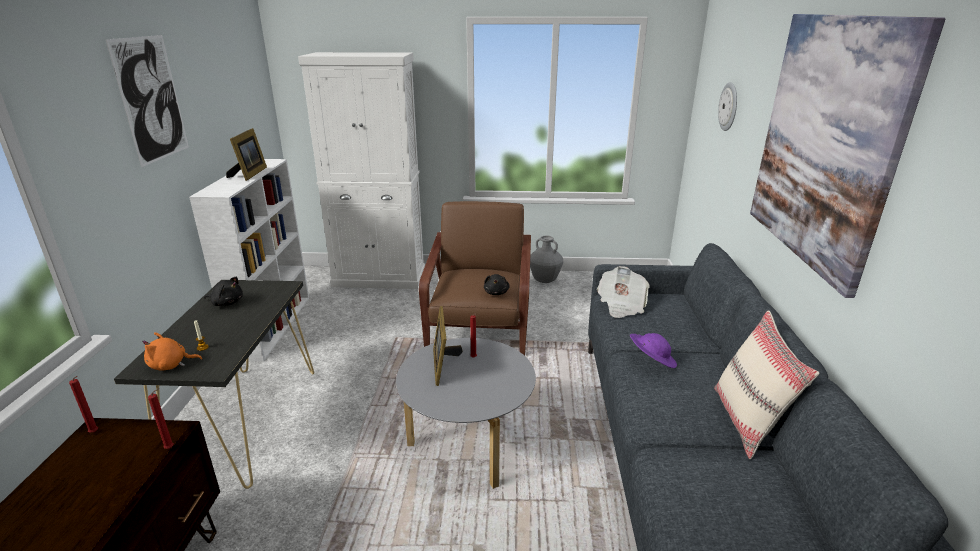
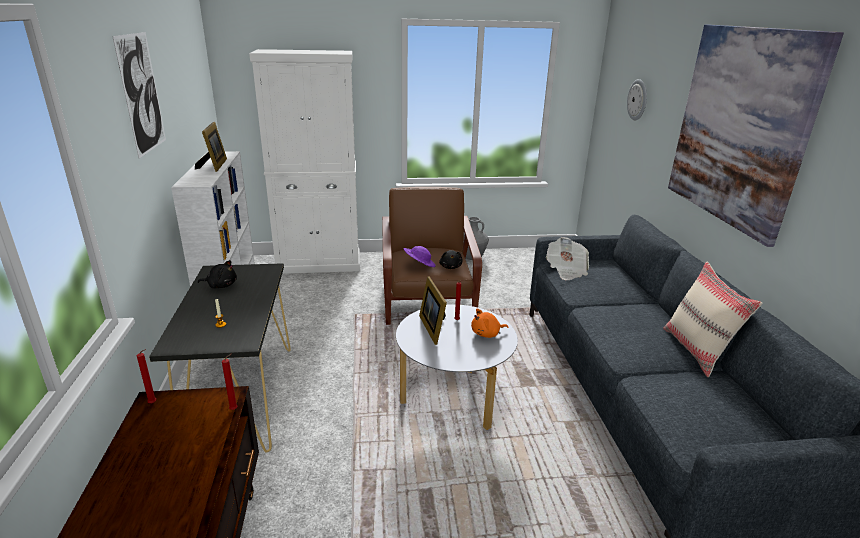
camera: 10 degrees left, 0 degrees up
(171, 365) = (199, 341): orange plush toy -> orange plush toy (487, 334)
(651, 361) = (607, 311): purple hat -> purple hat (419, 265)

